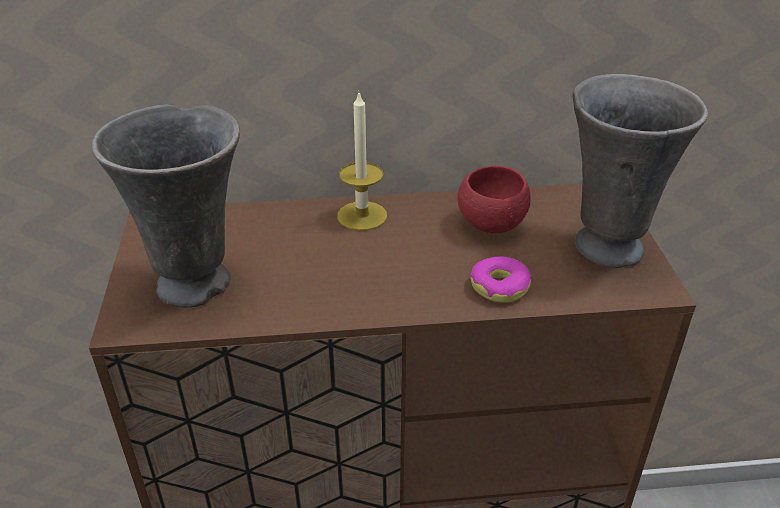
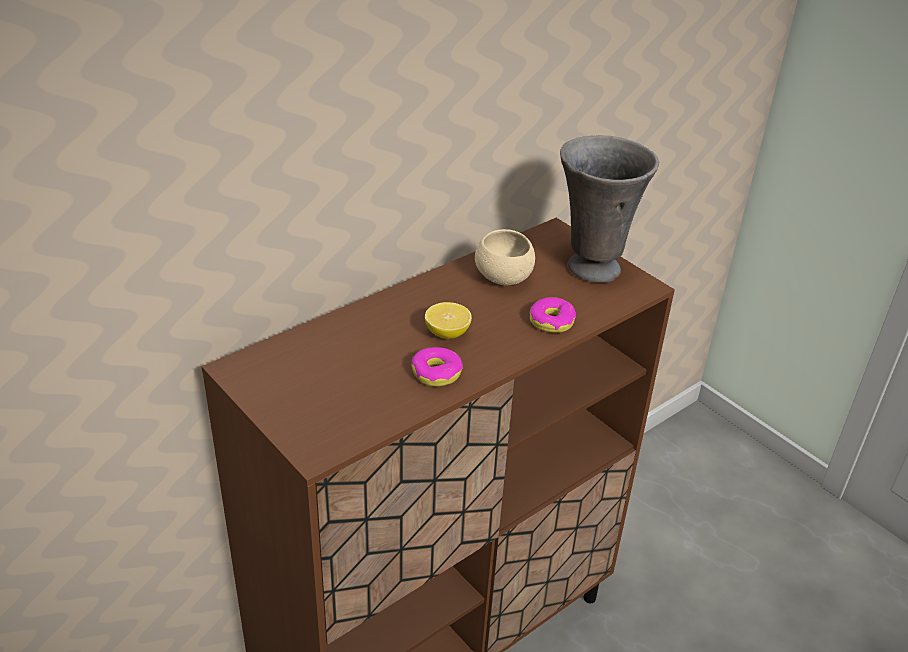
camera: 35 degrees left, 0 degrees up
(197, 285) = (337, 402): grey vase -> none
(319, 294) = (436, 373): none -> donut
(362, 216) = (404, 304): candle -> none
(373, 258) = (447, 333): none -> lemon
(491, 224) = (503, 278): red bowl -> beige bowl

